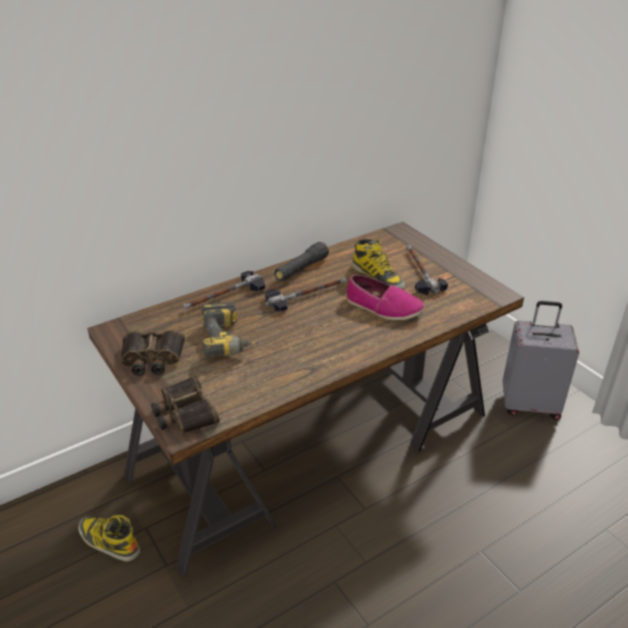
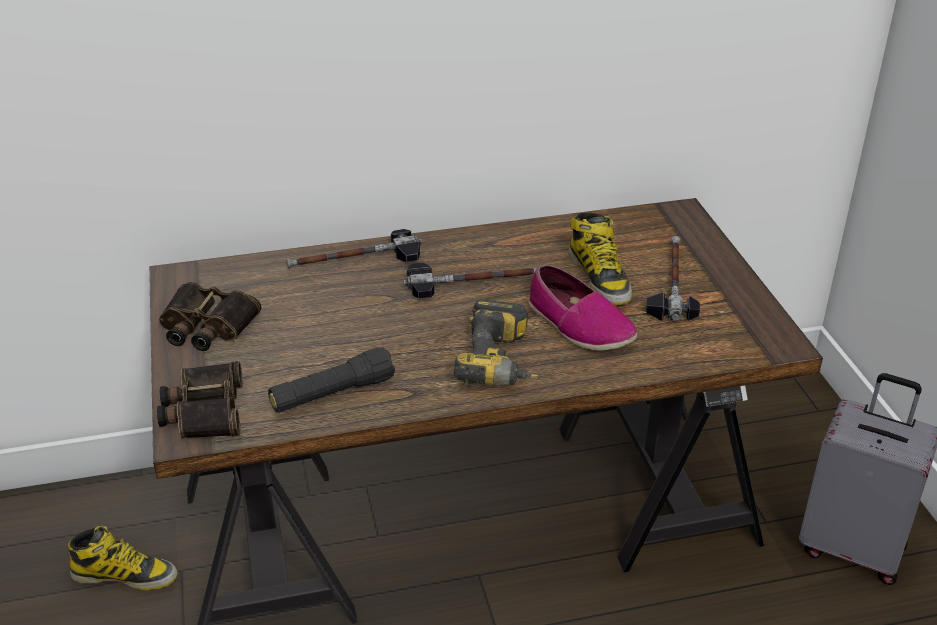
camera: 20 degrees right, 0 degrees up
(108, 541) = (125, 575): boot -> boot turned 135 degrees clockwise
(230, 340) = (324, 324): power drill -> power drill (504, 363)
(301, 269) = (490, 242): black flashlight -> black flashlight (332, 394)

